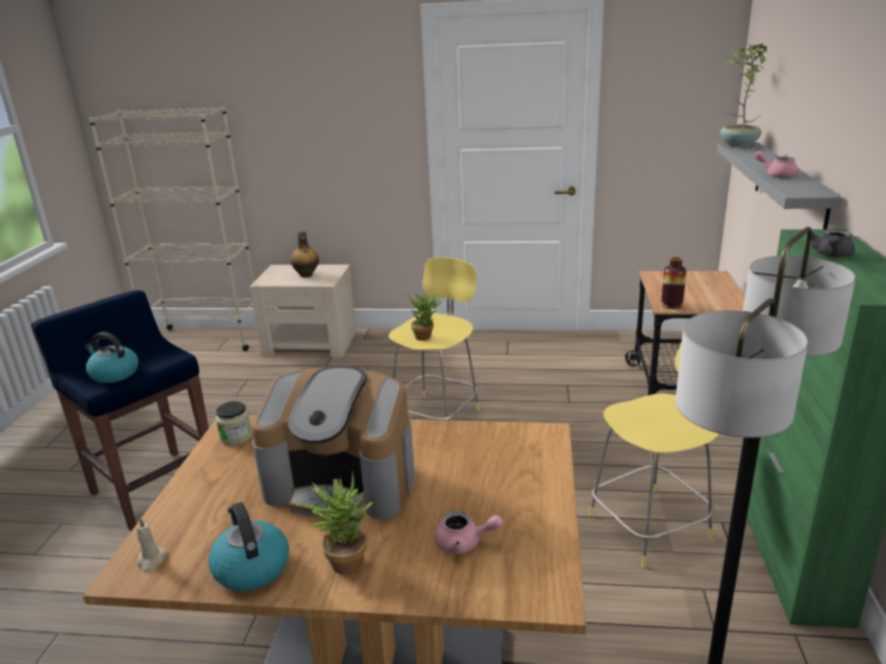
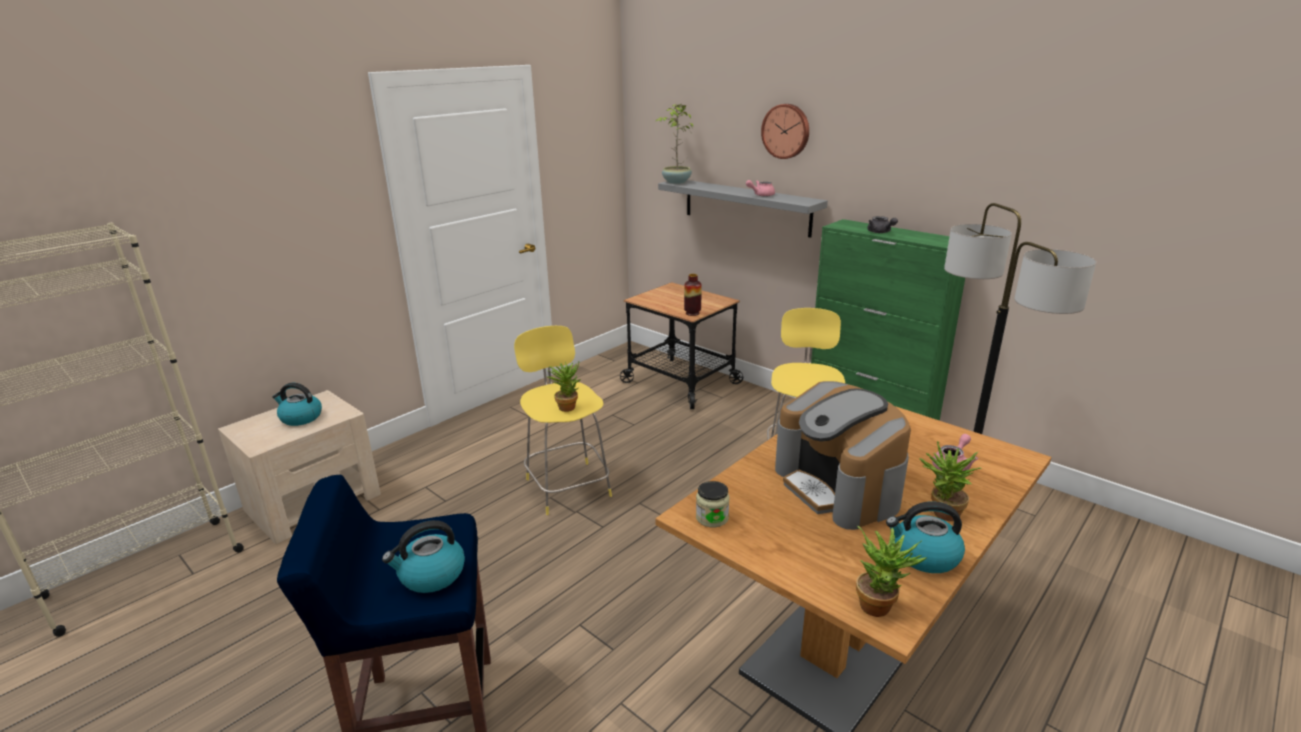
camera: 55 degrees left, 0 degrees up
(151, 560) = (880, 605): beige candle -> potted plant
(306, 275) = (300, 418): bottle -> kettle
(343, 482) = (839, 487): coffee machine -> coffee machine turned 105 degrees clockwise
(830, 88) = (786, 131): none -> wall clock

